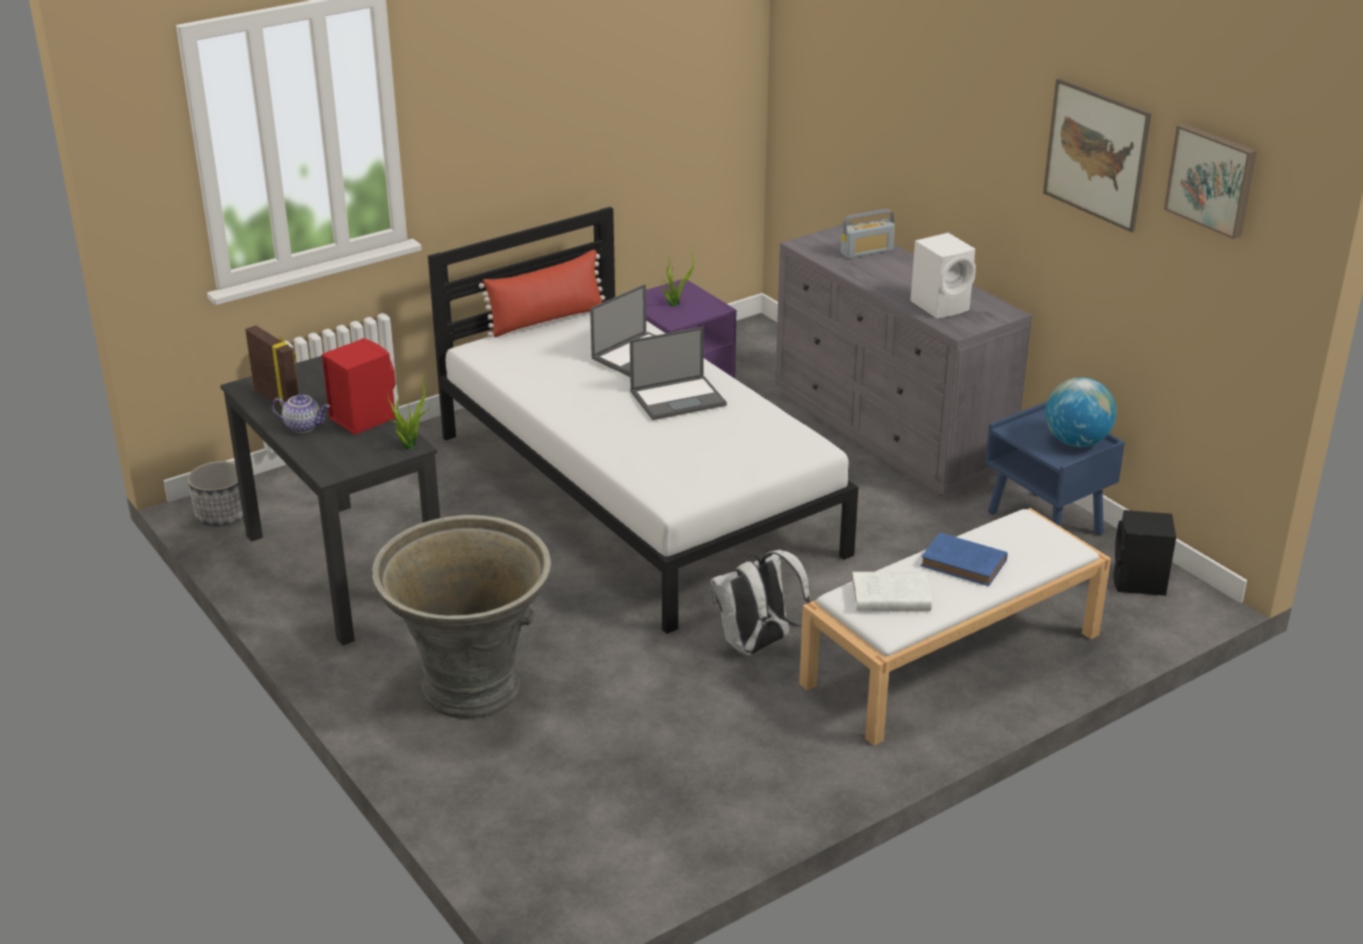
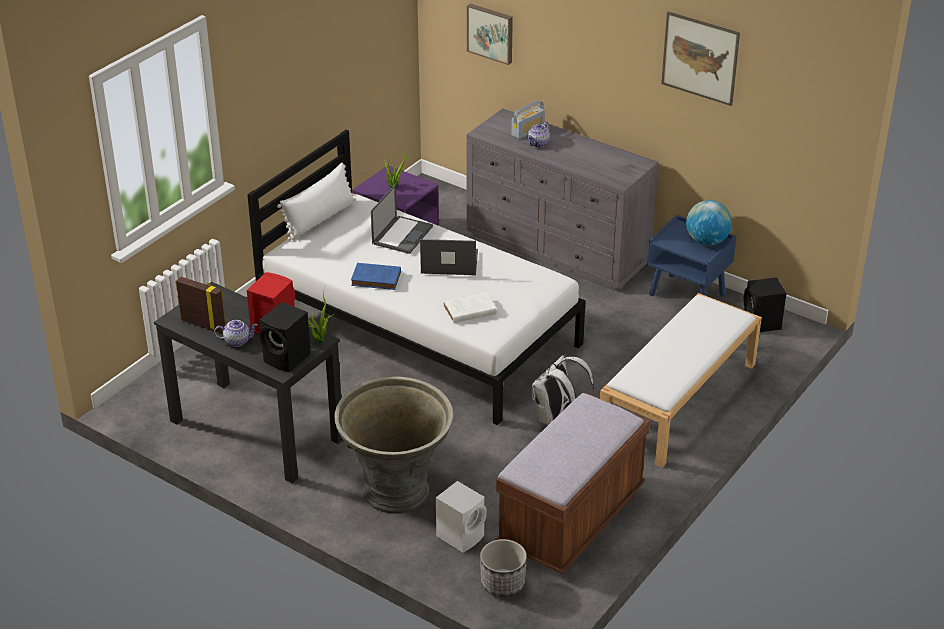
camera: 20 degrees left, 5 degrees up
(222, 515) = (141, 410): planter -> planter (502, 583)
(350, 459) = (288, 359): none -> black speaker
(547, 320) = (320, 219): red pillow -> white pillow
(679, 398) = (448, 262): laptop -> laptop turned 135 degrees counterclockwise
(694, 785) = (571, 519): none -> brown bench
(871, 268) = (538, 143): none -> teapot
(888, 596) = (651, 373): white book -> white book (468, 310)
(942, 305) = (600, 165): white speaker -> white speaker (461, 535)
(965, 564) = (684, 341): blue book -> blue book (377, 279)
(1212, 179) = (787, 71): picture -> picture (491, 33)

